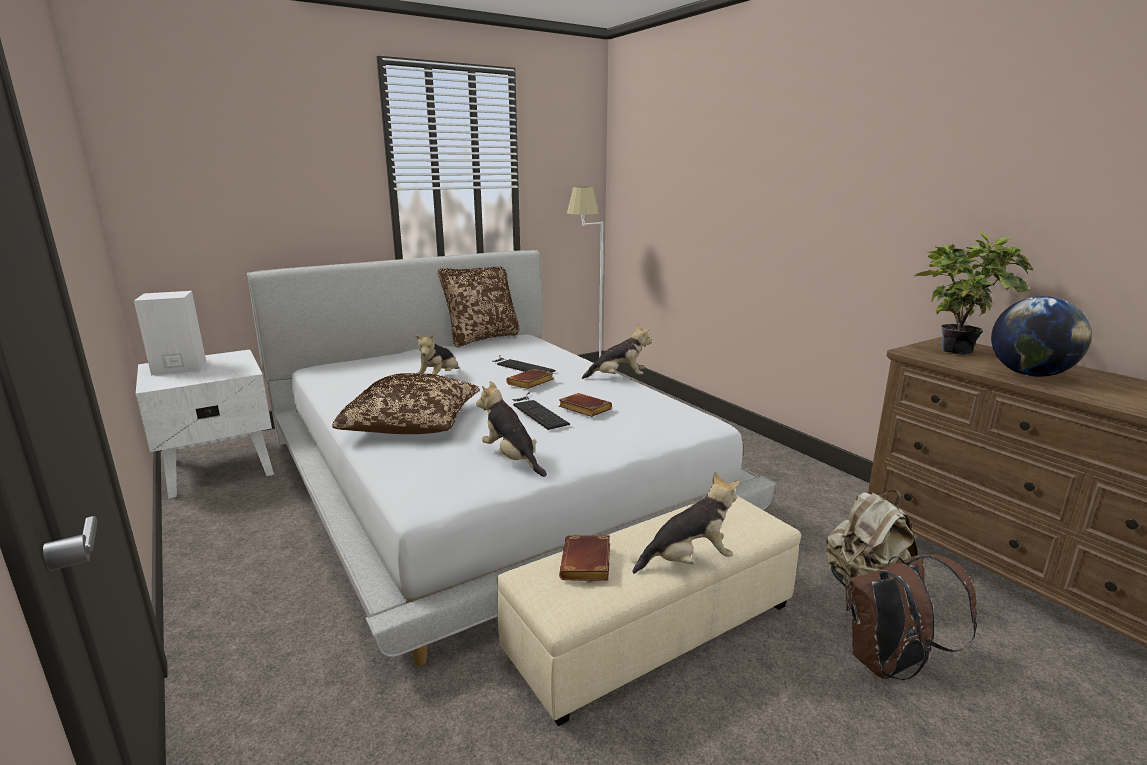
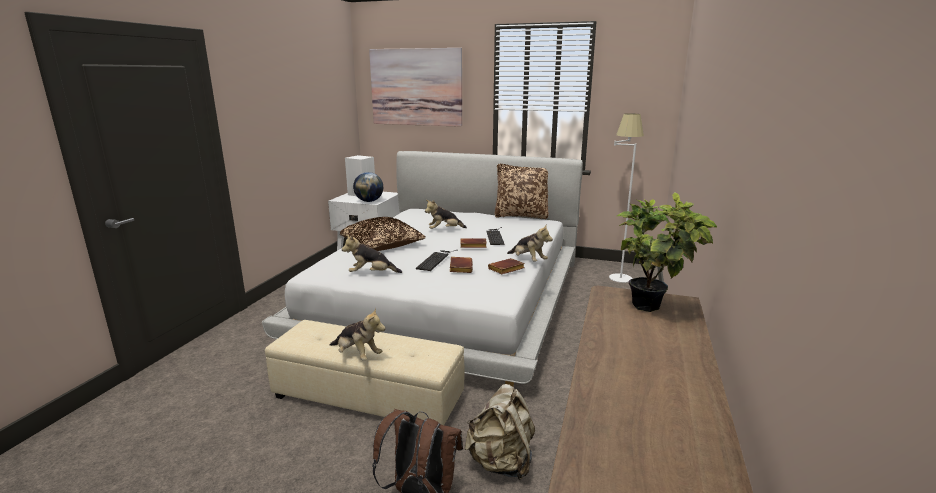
camera: 50 degrees right, 0 degrees up
(242, 156) = (416, 87): none -> picture
(512, 459) = (371, 274): plush toy -> plush toy turned 105 degrees counterclockwise
(588, 564) = (327, 333): brown book -> brown book (506, 270)
(1029, 374) = (626, 339): globe -> globe (369, 201)

